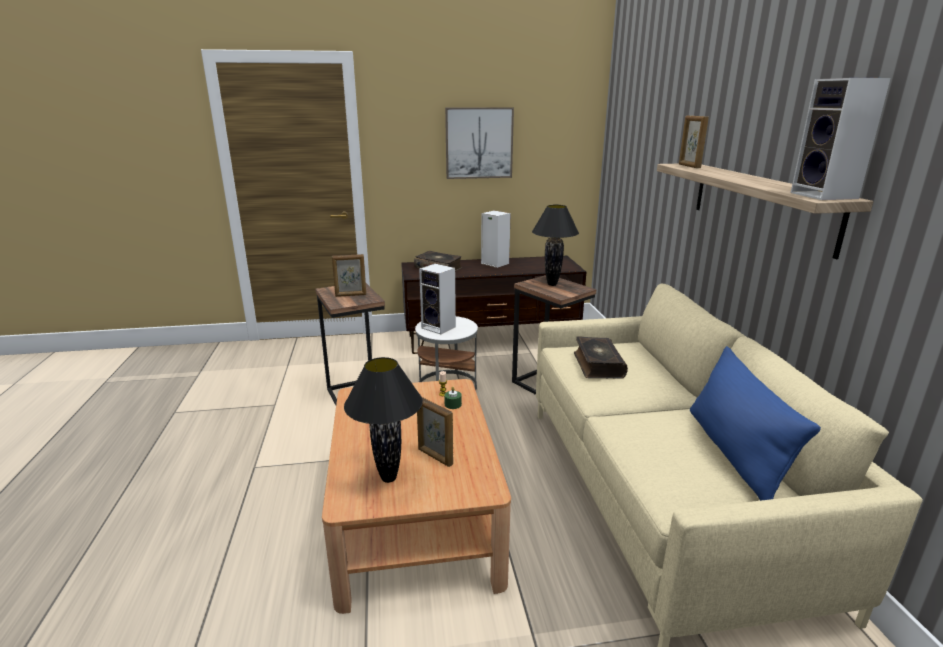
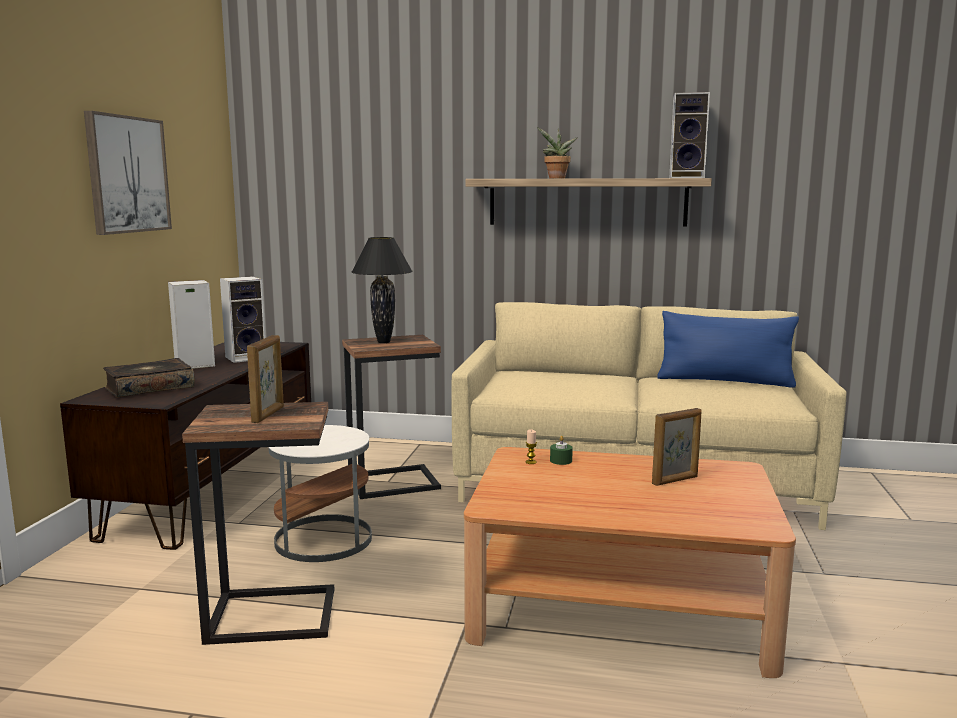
camera: 70 degrees left, 10 degrees down
(388, 479) = (714, 504): black table lamp -> none
(440, 327) = (320, 441): speaker -> speaker (247, 357)
(597, 365) = (550, 385): book -> none
(689, 166) = (499, 178): picture frame -> none
(727, 173) = (556, 178): none -> potted plant

